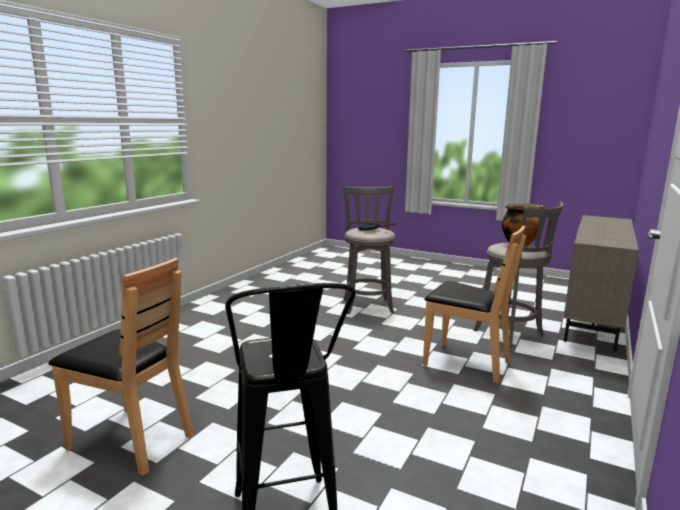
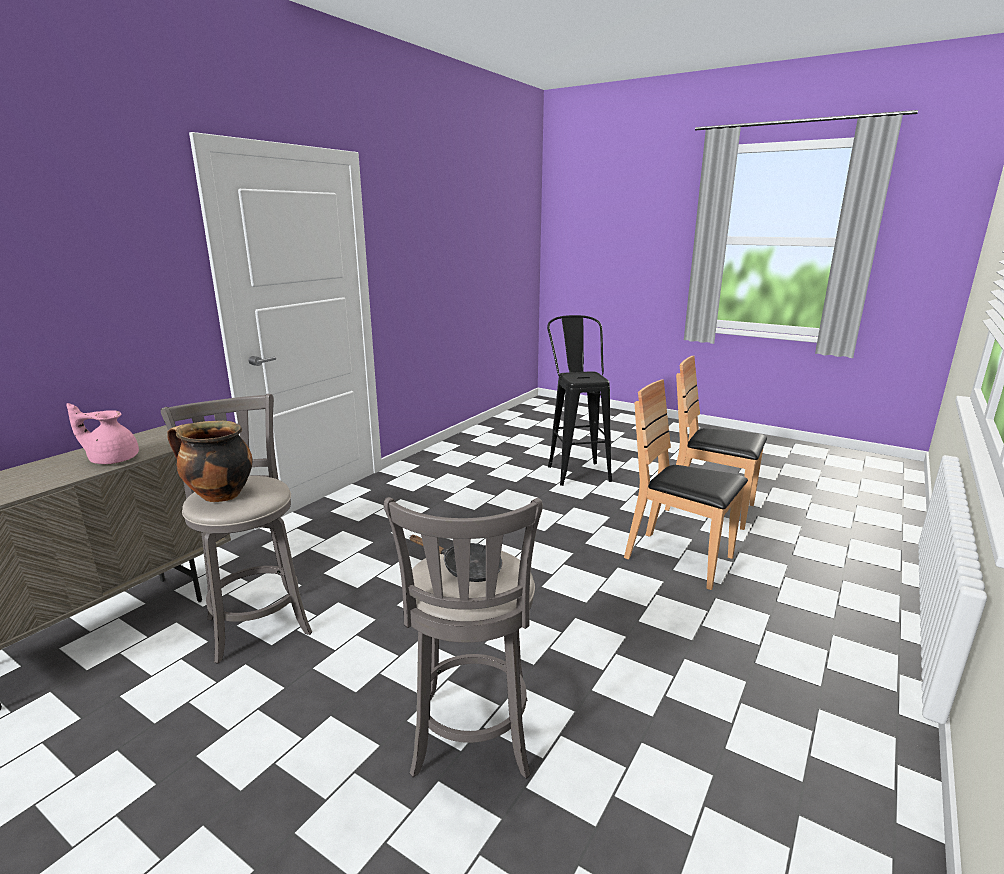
camera: 175 degrees left, 5 degrees up
(466, 362) = (385, 569): brown chair -> brown chair (679, 559)
(593, 233) = (112, 459): none -> pink teapot

